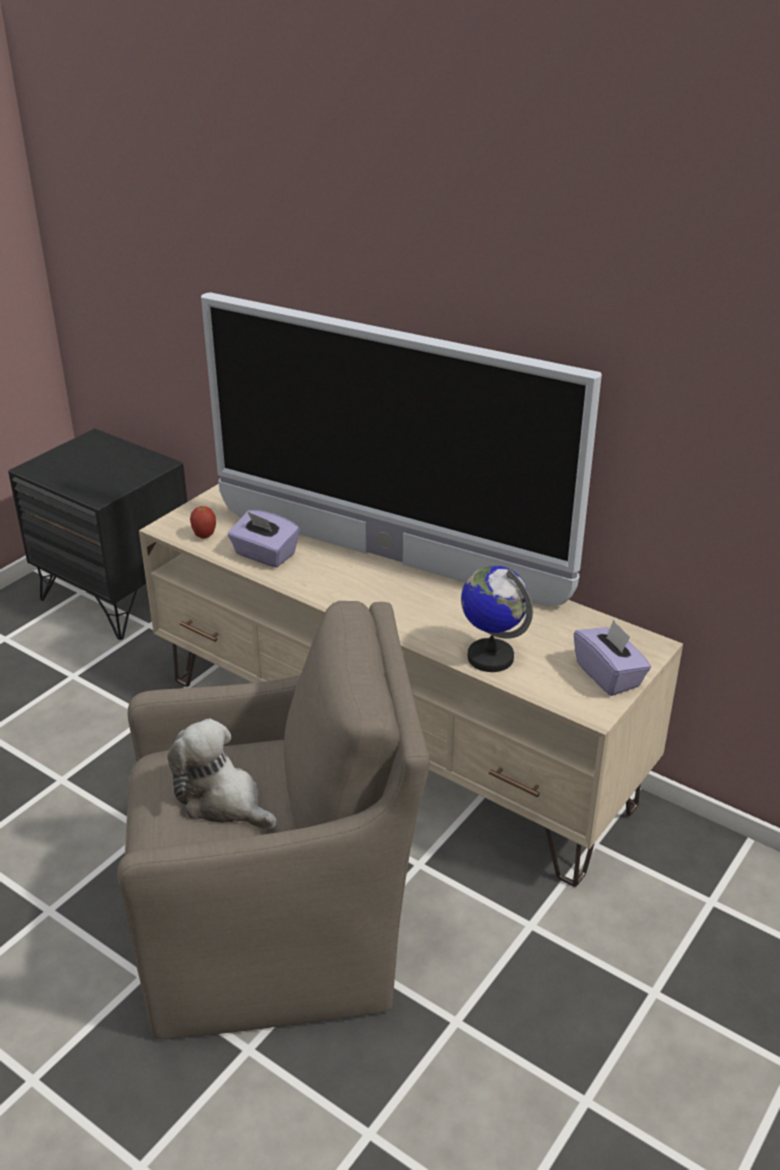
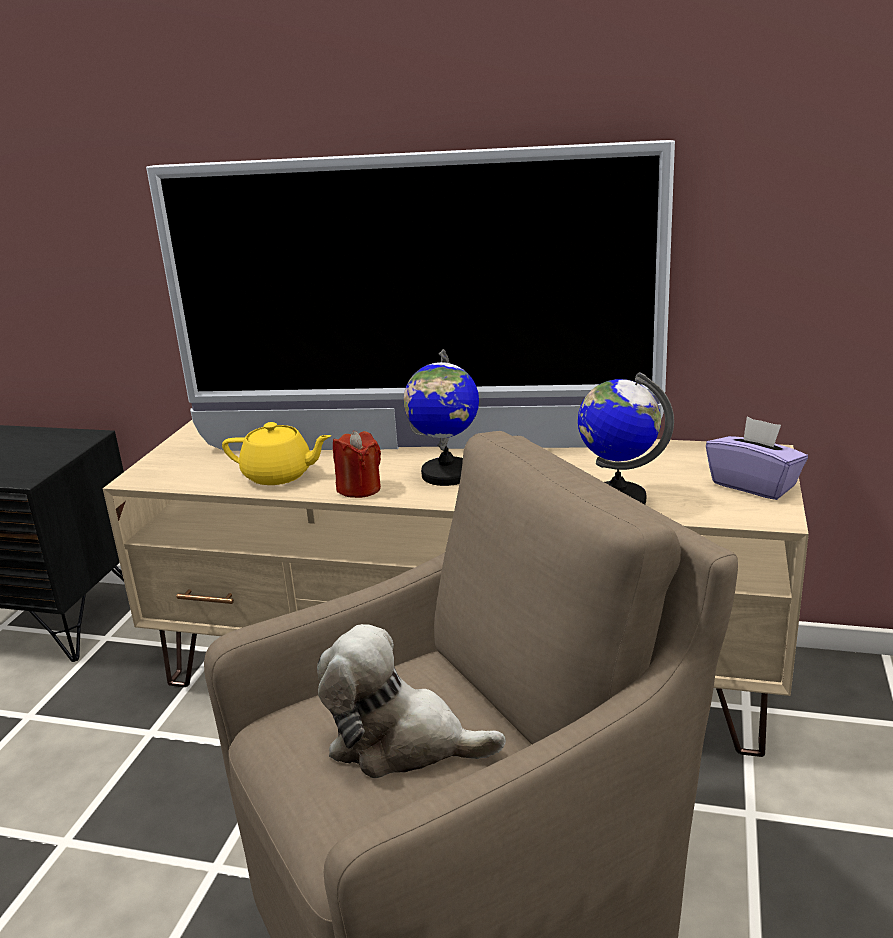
camera: 20 degrees left, 10 degrees down
(204, 536) = (192, 475): apple -> none
(264, 555) = (279, 475): purple tissue box -> yellow teapot
(312, 586) = (359, 489): none -> red candle
(384, 591) = (446, 474): none -> globe

